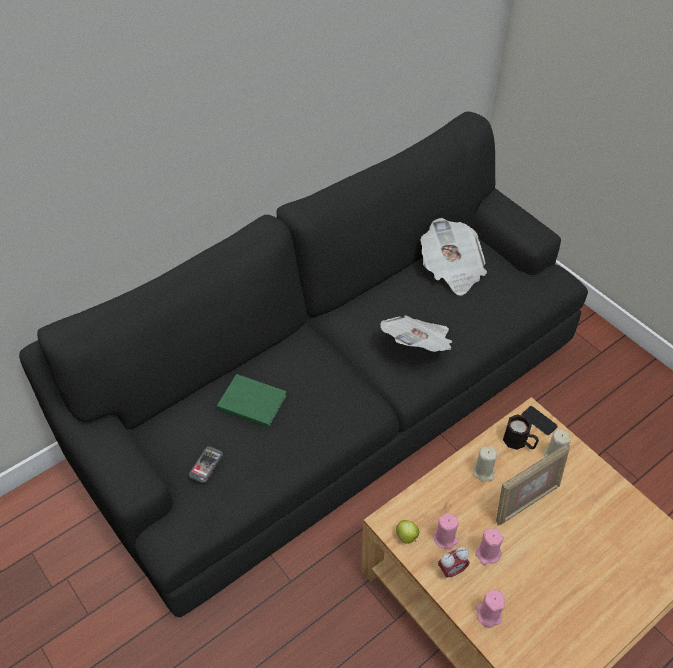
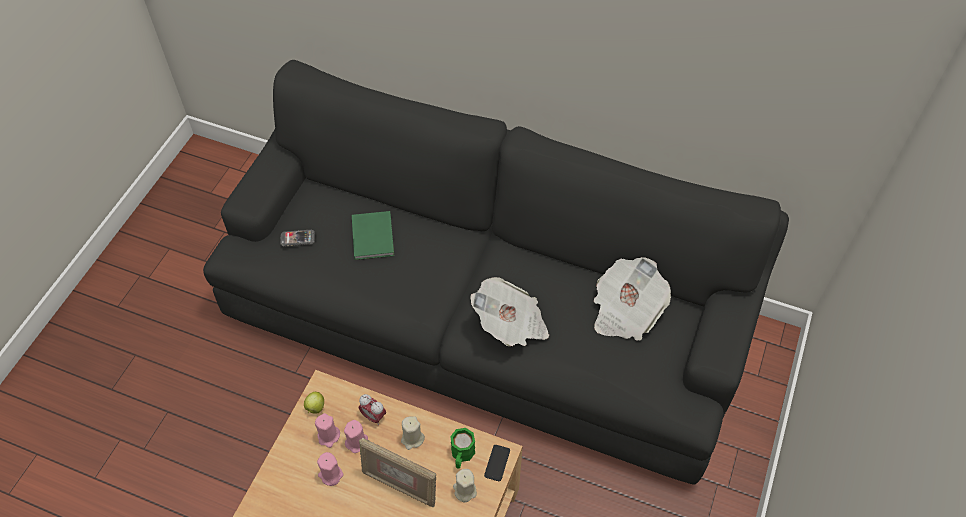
camera: 60 degrees right, 5 degrees up
(451, 570) = (301, 453): alarm clock -> alarm clock (373, 416)
(488, 614) = (274, 498): pink candle -> pink candle (357, 442)
(519, 442) = (461, 455): black mug -> green mug

